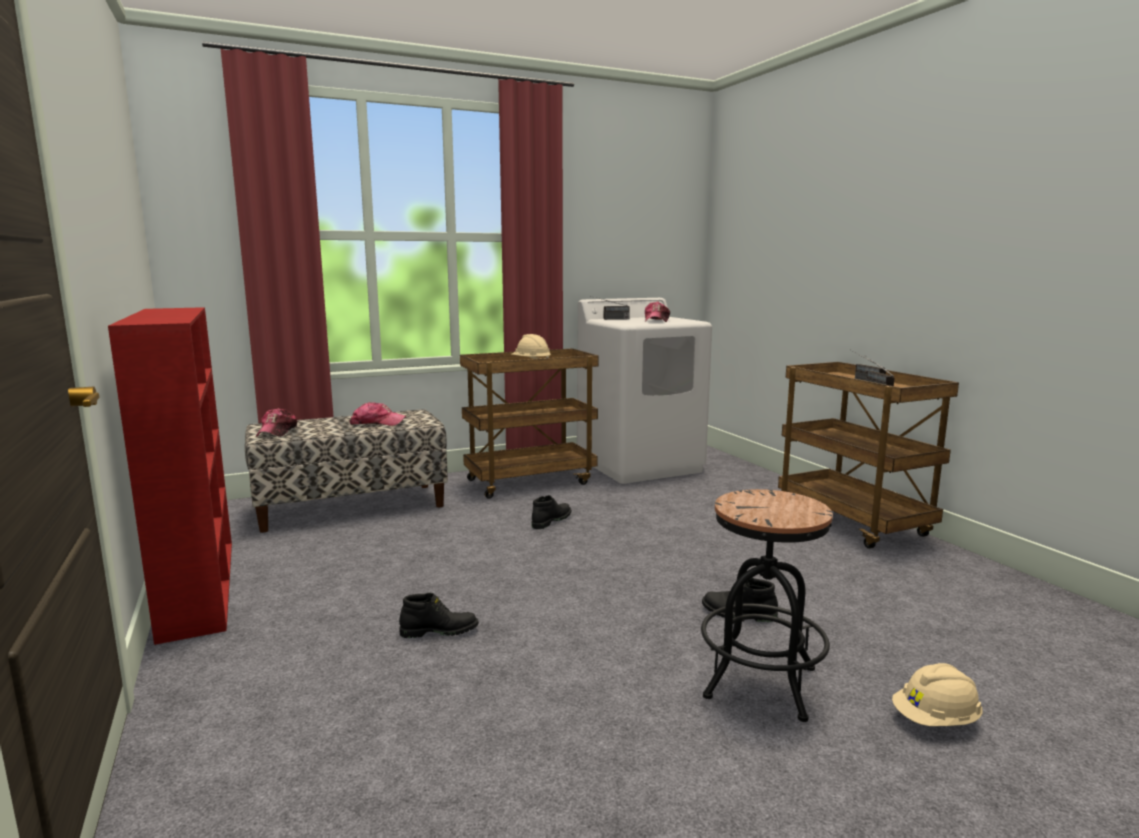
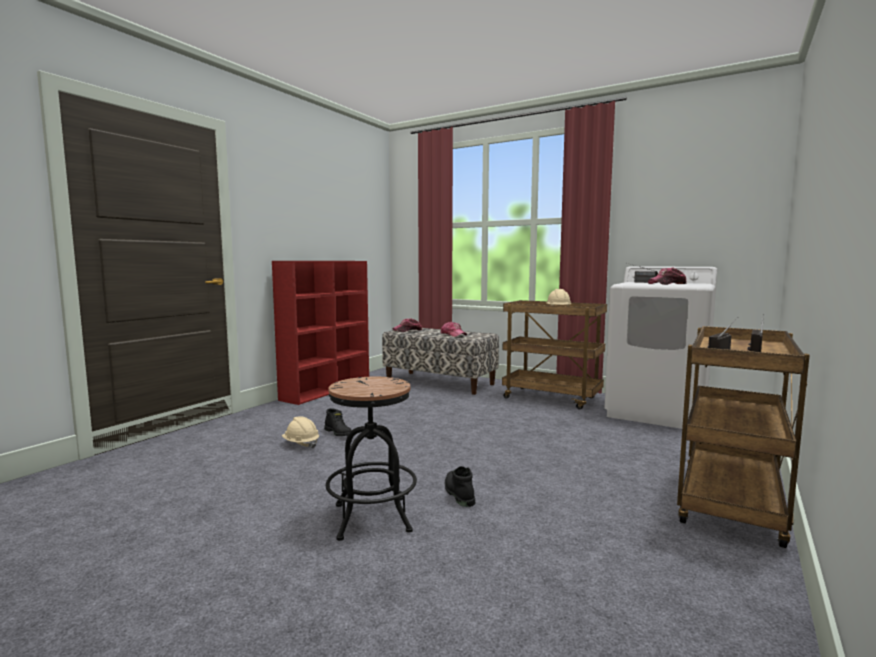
camera: 55 degrees right, 5 degrees down
(550, 521) = (504, 417): black boot -> none
(935, 720) = (386, 592): beige hard hat -> beige hard hat (301, 444)

